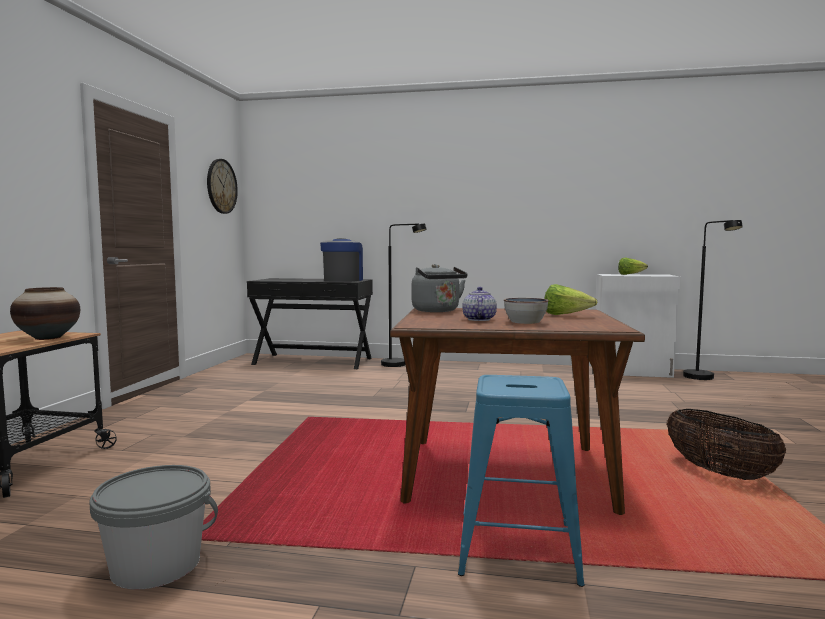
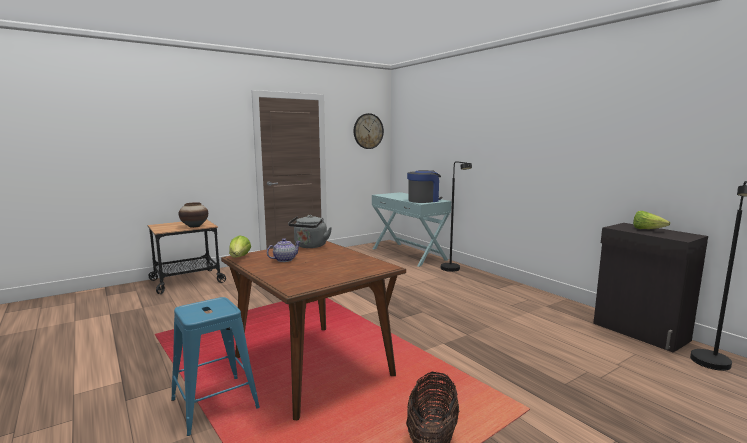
camera: 45 degrees right, 5 degrees up
(156, 565) = (130, 340): grey bucket -> none
(313, 361) = (408, 254): black console table -> turquoise console table
(525, 322) = (288, 269): bowl -> none
(565, 315) = (343, 269): lettuce -> lettuce (239, 258)
(633, 372) = (640, 332): white cabinet -> black cabinet

